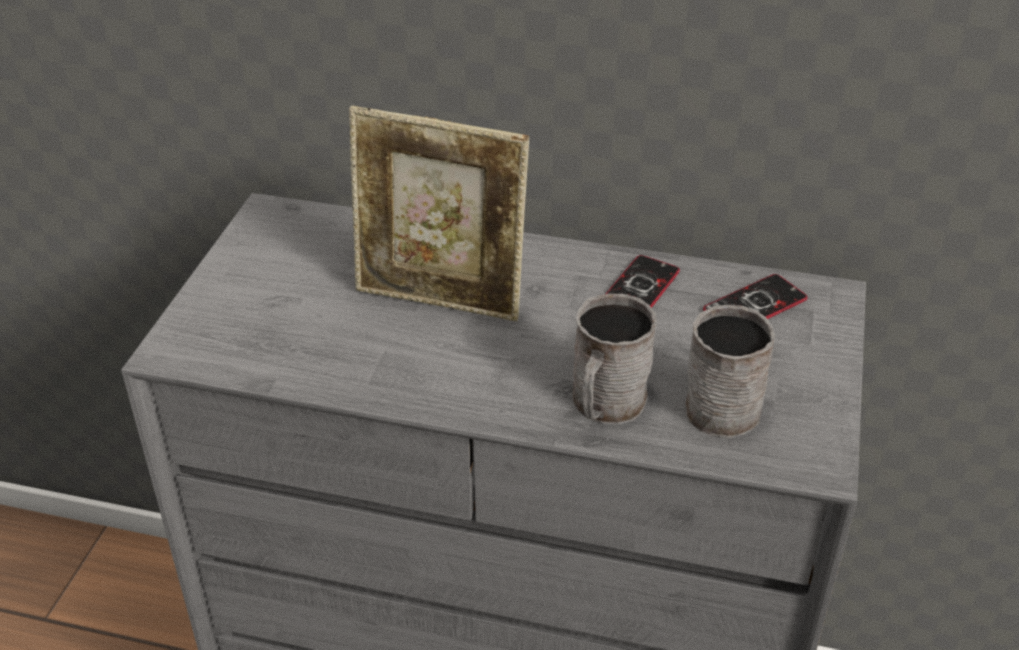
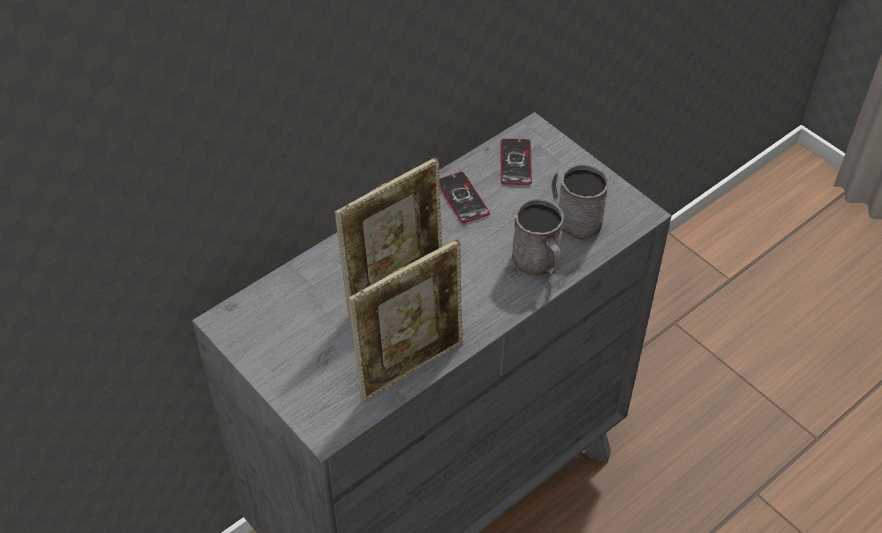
camera: 55 degrees left, 10 degrees up
(323, 372) = (410, 366): none -> picture frame

